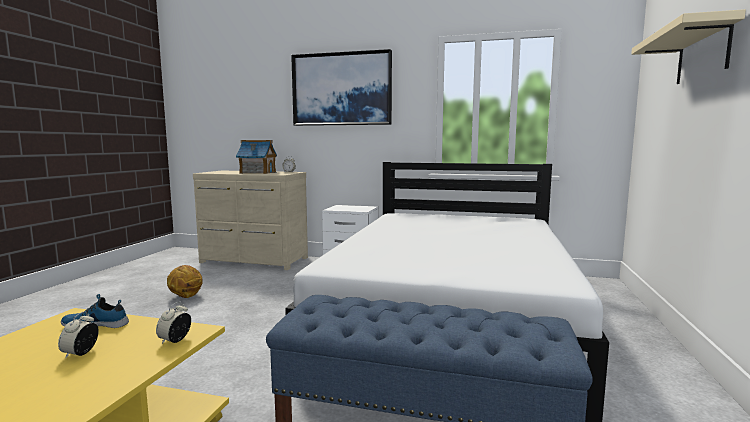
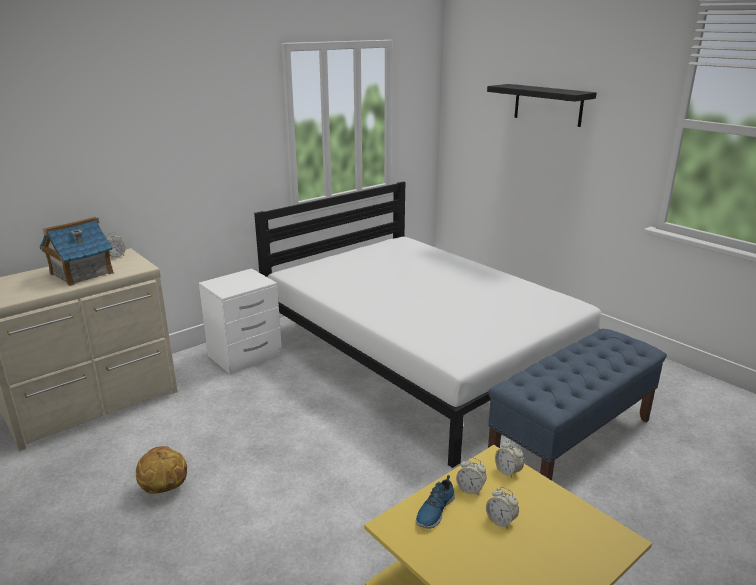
camera: 55 degrees left, 15 degrees up
(135, 331) = (470, 489): none -> alarm clock
(341, 89) = (166, 118): picture -> none
(703, 53) = (548, 105): beige shelf -> black shelf

